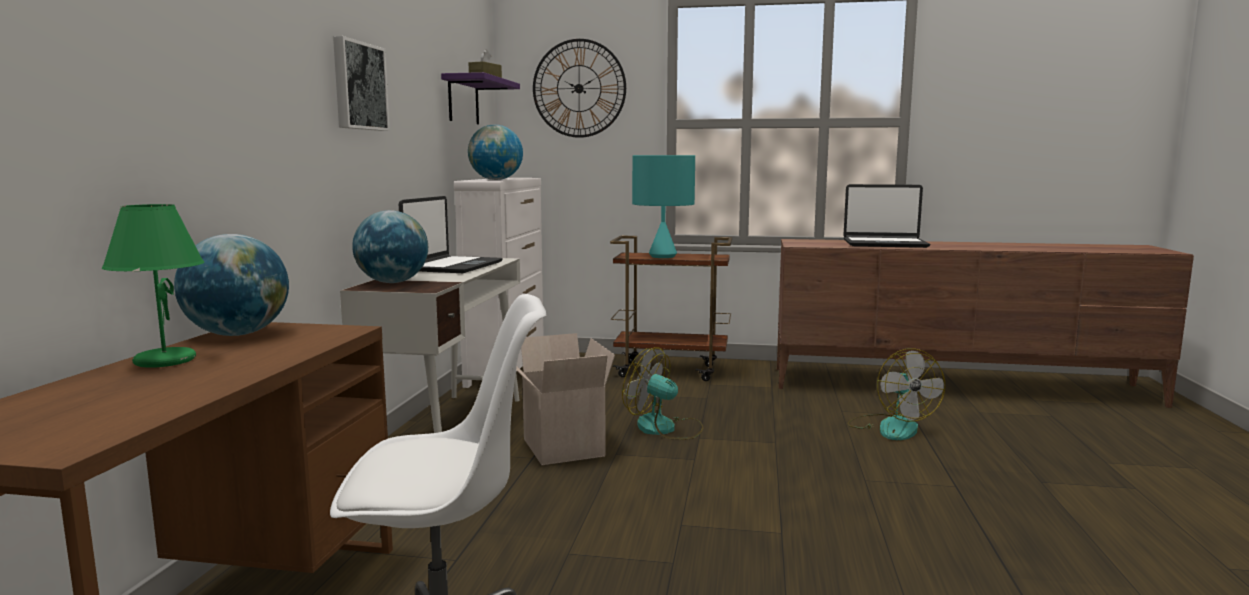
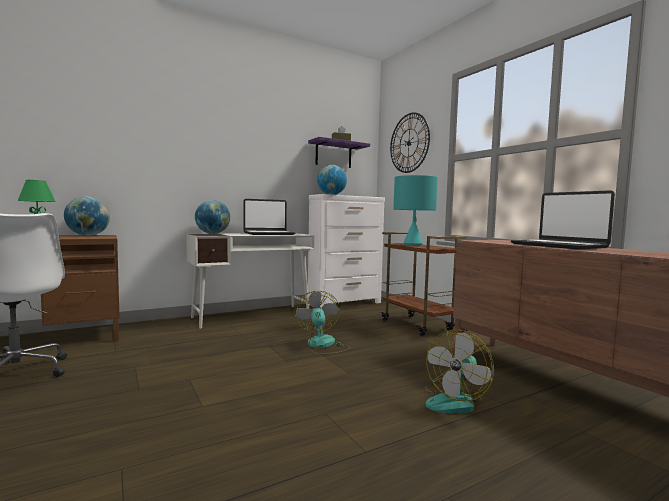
camera: 50 degrees right, 5 degrees down
(358, 86) = (222, 145): picture -> none
(560, 447) = (261, 335): cardboard box -> none

